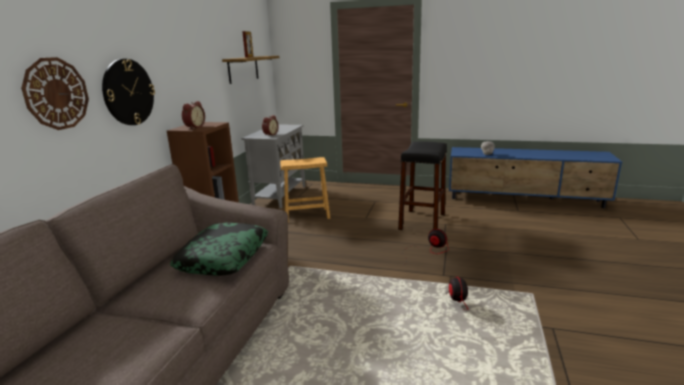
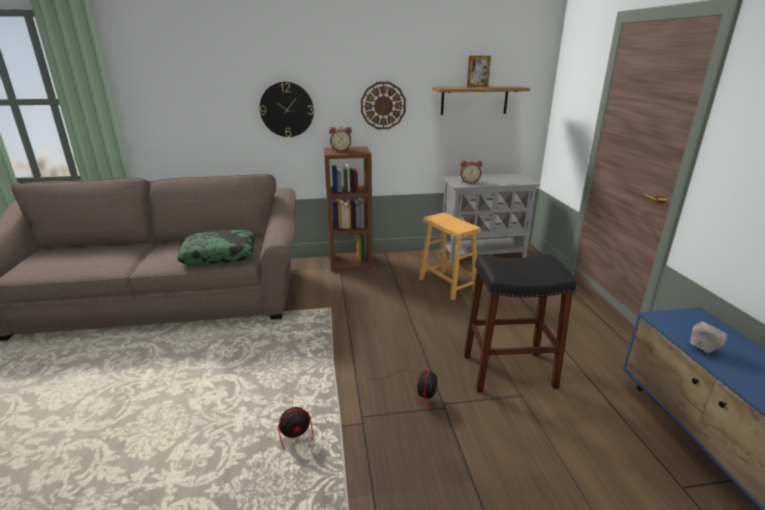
camera: 65 degrees right, 5 degrees up
(56, 94) = (219, 104): wall clock -> wall clock (383, 105)

